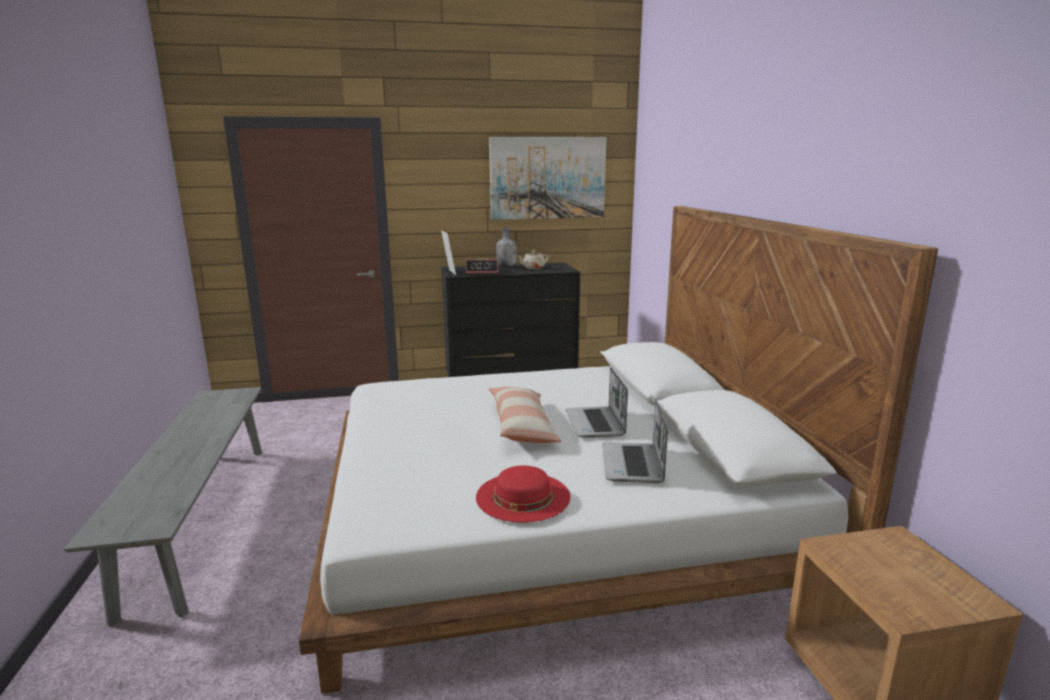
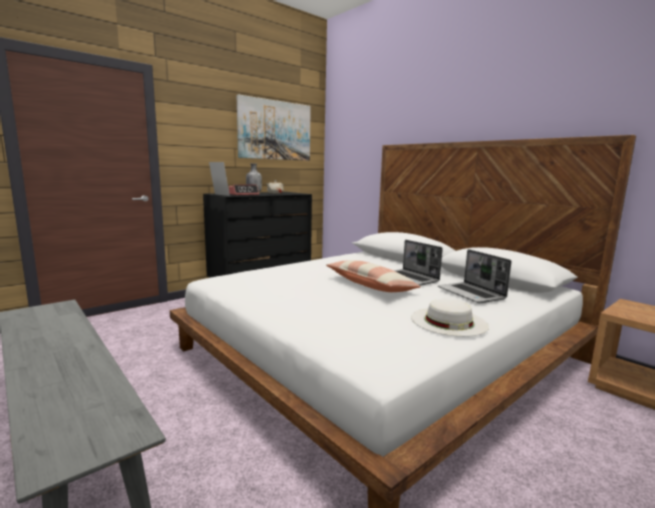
camera: 30 degrees left, 5 degrees down
(523, 496) = (449, 321): red hat -> white hat

